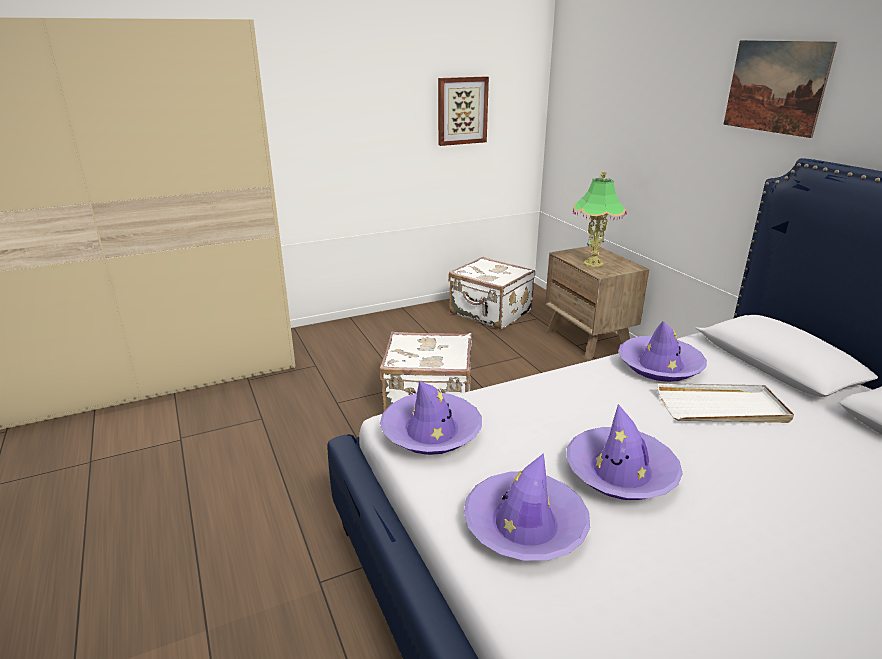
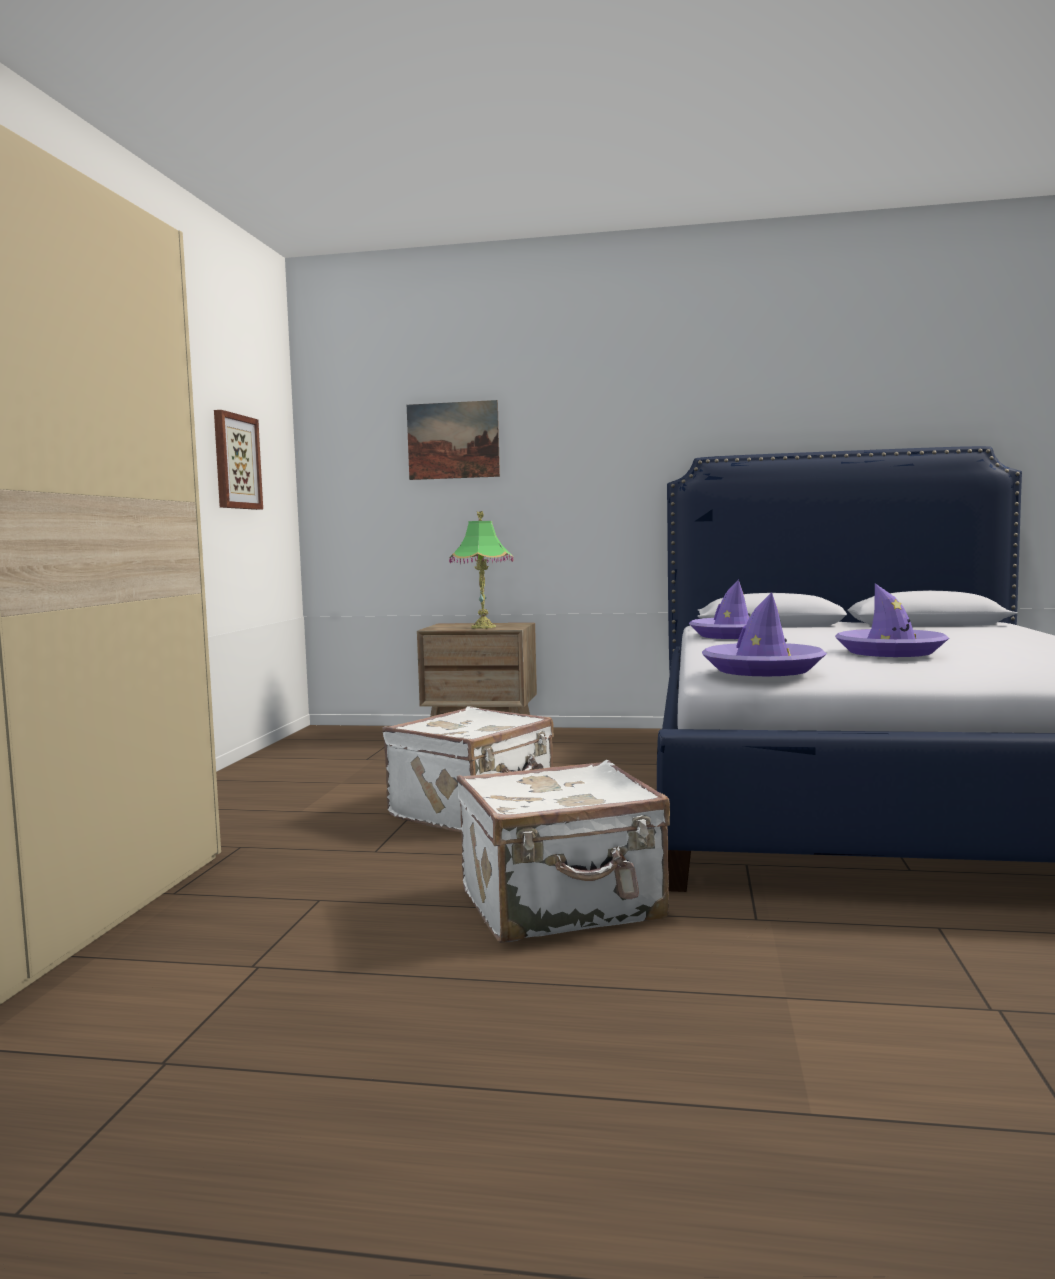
camera: 55 degrees left, 20 degrees down
(490, 313) = (333, 751): white suitcase -> white suitcase (562, 906)
(525, 525) = (943, 670): purple hat -> none
(722, 408) = (822, 634): white tray -> none
(775, 87) = (640, 406): picture -> picture (453, 440)

